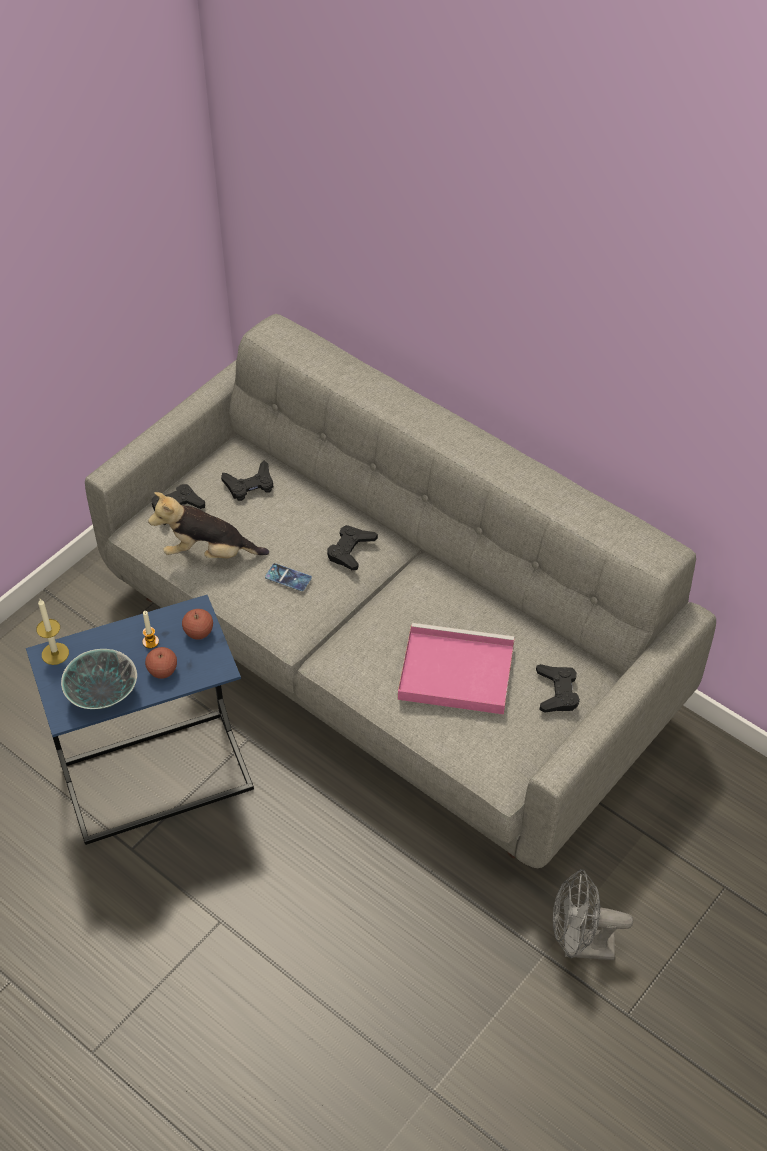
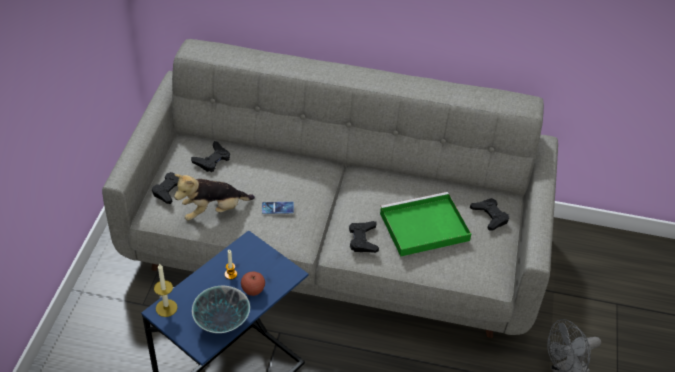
camera: 30 degrees left, 5 degrees down
(199, 633) = (260, 256): apple -> none
(350, 550) = (306, 178): black game controller -> black game controller (363, 239)
(453, 672) = (422, 227): pink tray -> green tray

